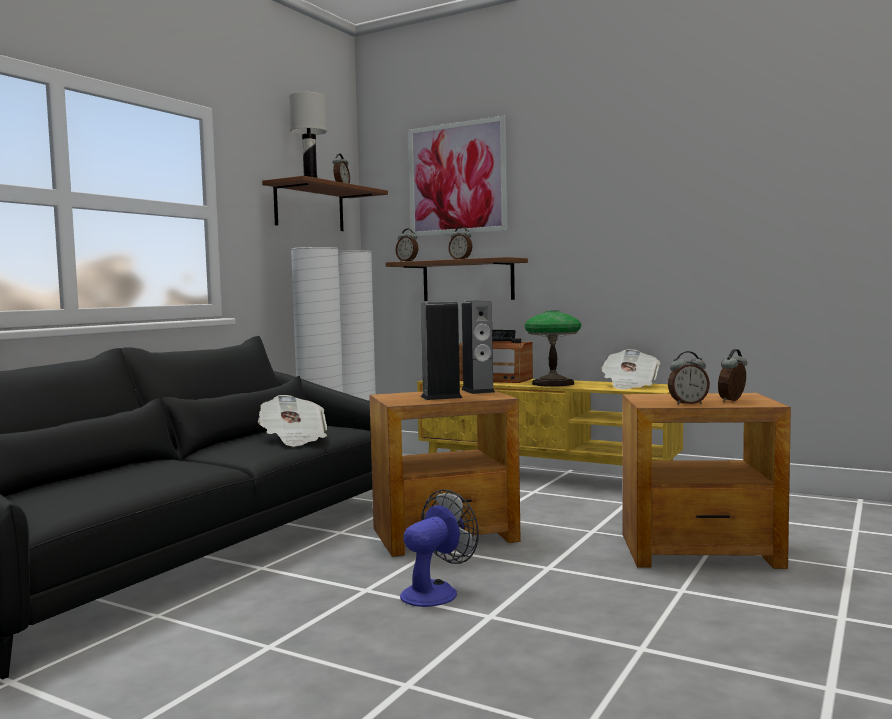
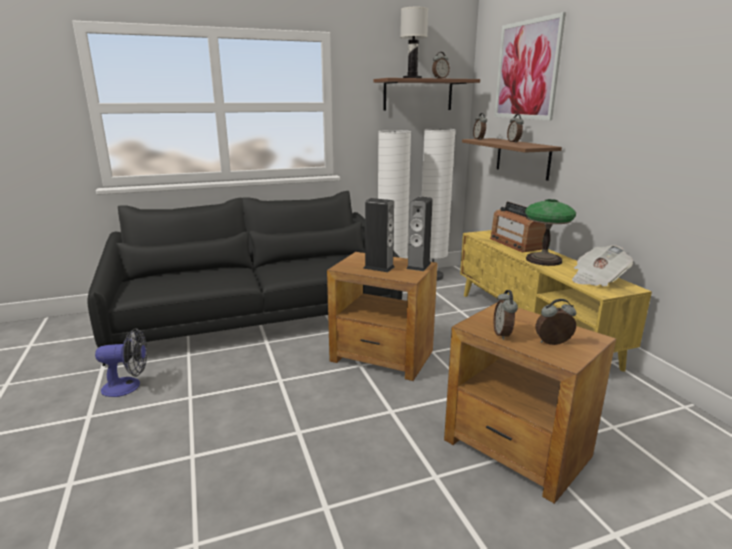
camera: 40 degrees right, 15 degrees up
(294, 439) = (318, 268): newspaper -> none
(436, 592) = (305, 399): fan -> fan (128, 386)
(687, 403) = (503, 334): alarm clock -> alarm clock turned 60 degrees clockwise

